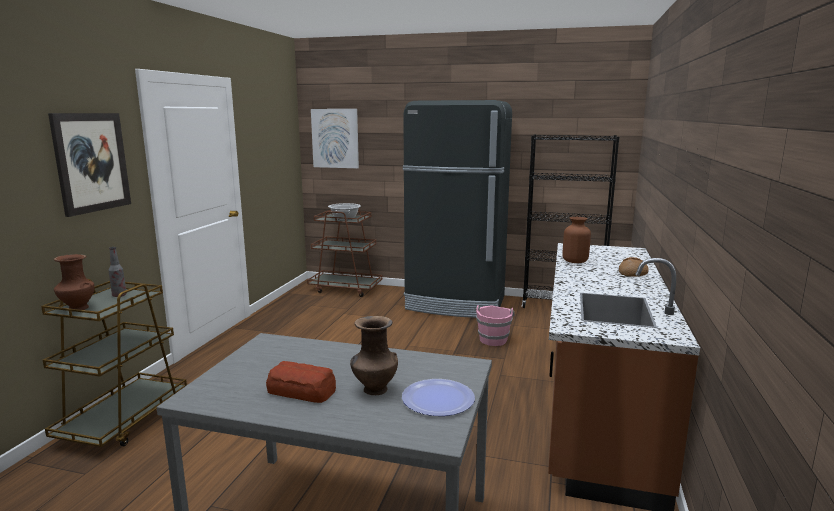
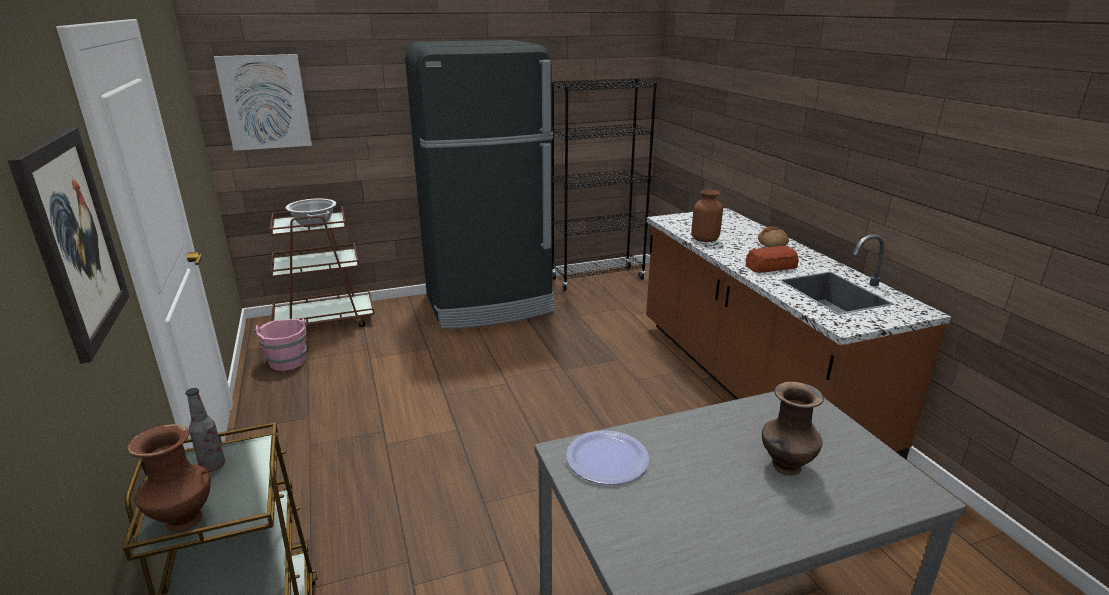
camera: 35 degrees left, 10 degrees up
(302, 391) = (731, 504): bread -> bread (771, 267)
(438, 399) = (849, 451): plate -> plate (607, 459)
(493, 340) = (581, 340): pink bucket -> pink bucket (287, 361)

